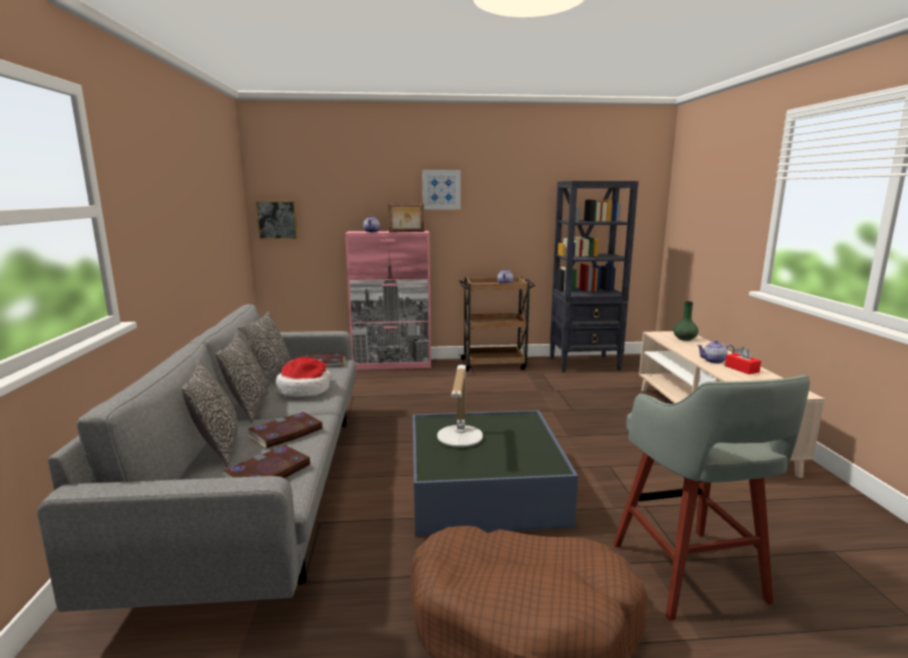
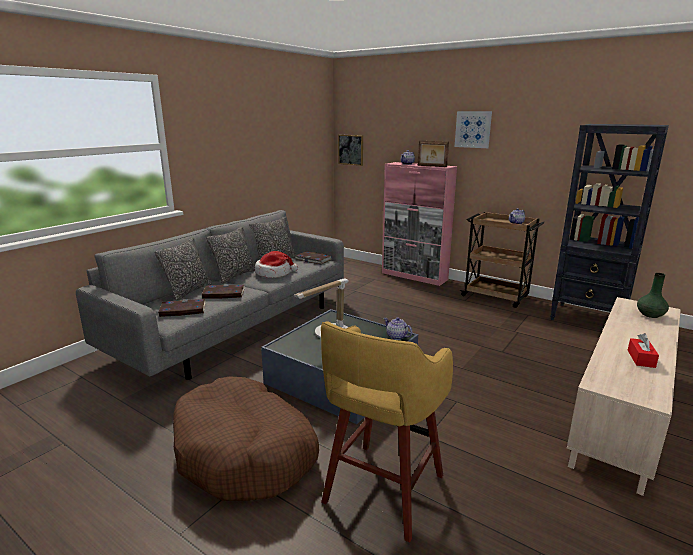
camera: 40 degrees right, 5 degrees up
(689, 575) = (382, 491): grey stool -> yellow stool
(713, 361) = (626, 342): teapot -> teapot (396, 336)

